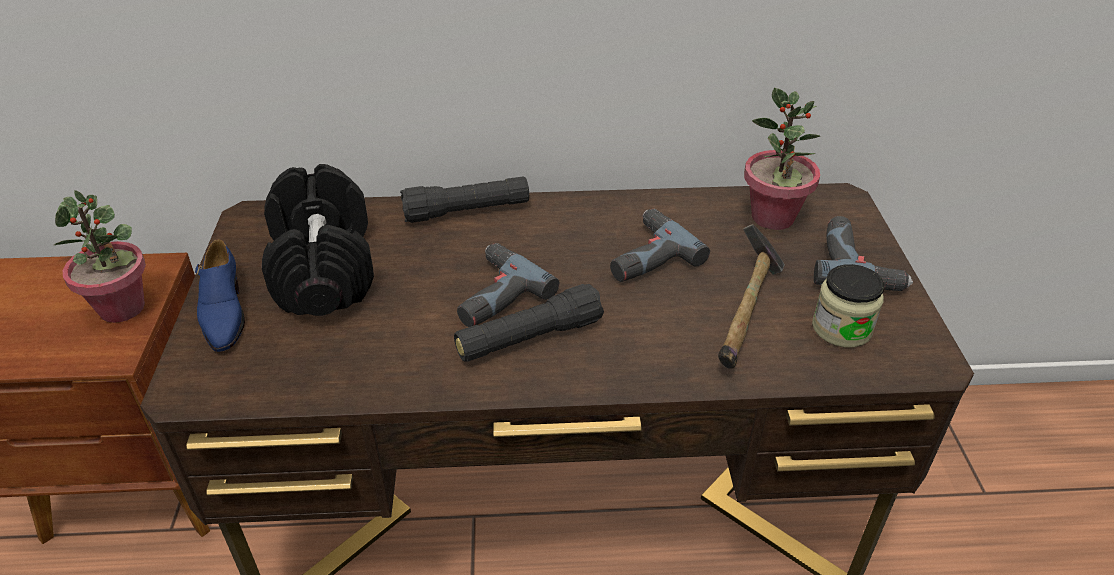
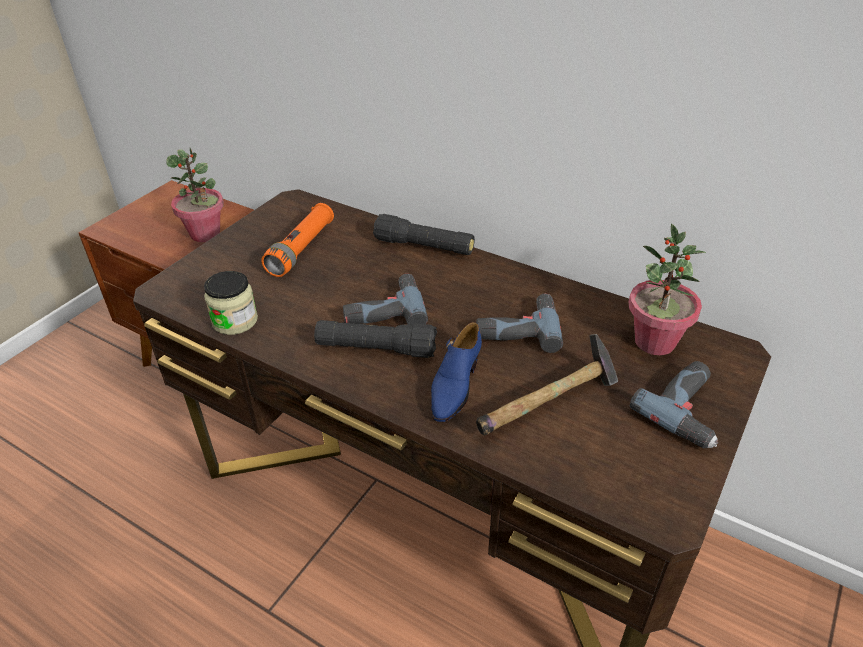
camera: 35 degrees right, 0 degrees up
(223, 313) = (223, 254): blue shoe -> blue shoe (454, 385)
(324, 268) = (301, 249): black dumbbell -> orange flashlight
(841, 328) = (617, 452): jar -> jar (235, 321)

